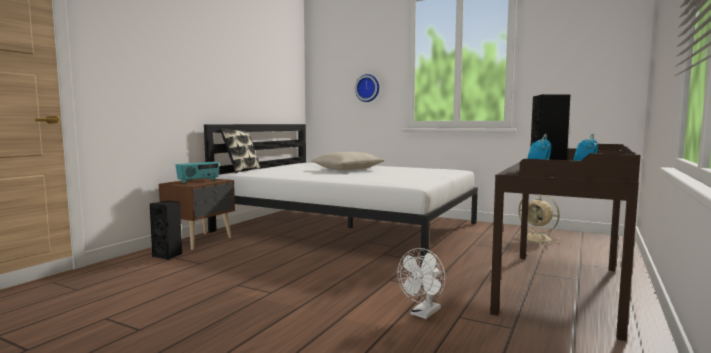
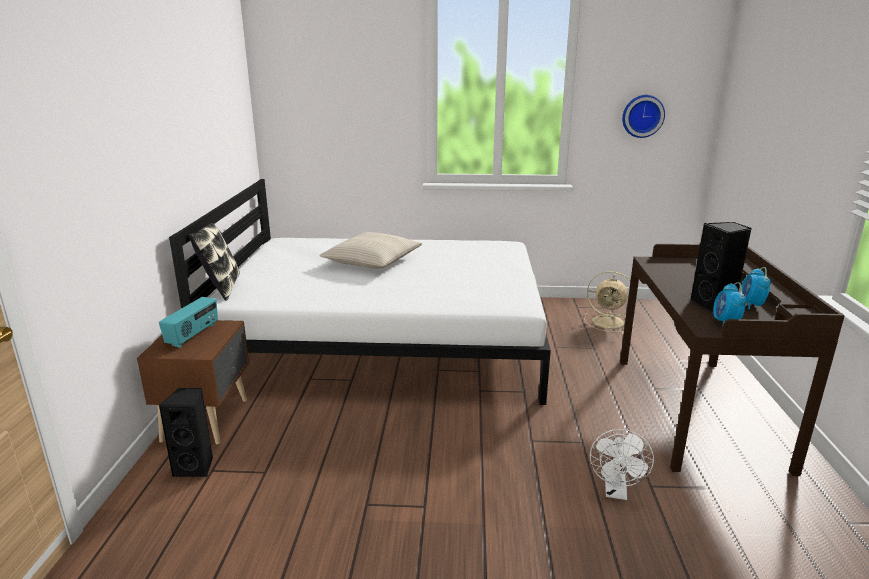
camera: 25 degrees left, 15 degrees up
(368, 88) = (365, 125): wall clock -> wall clock (642, 116)

